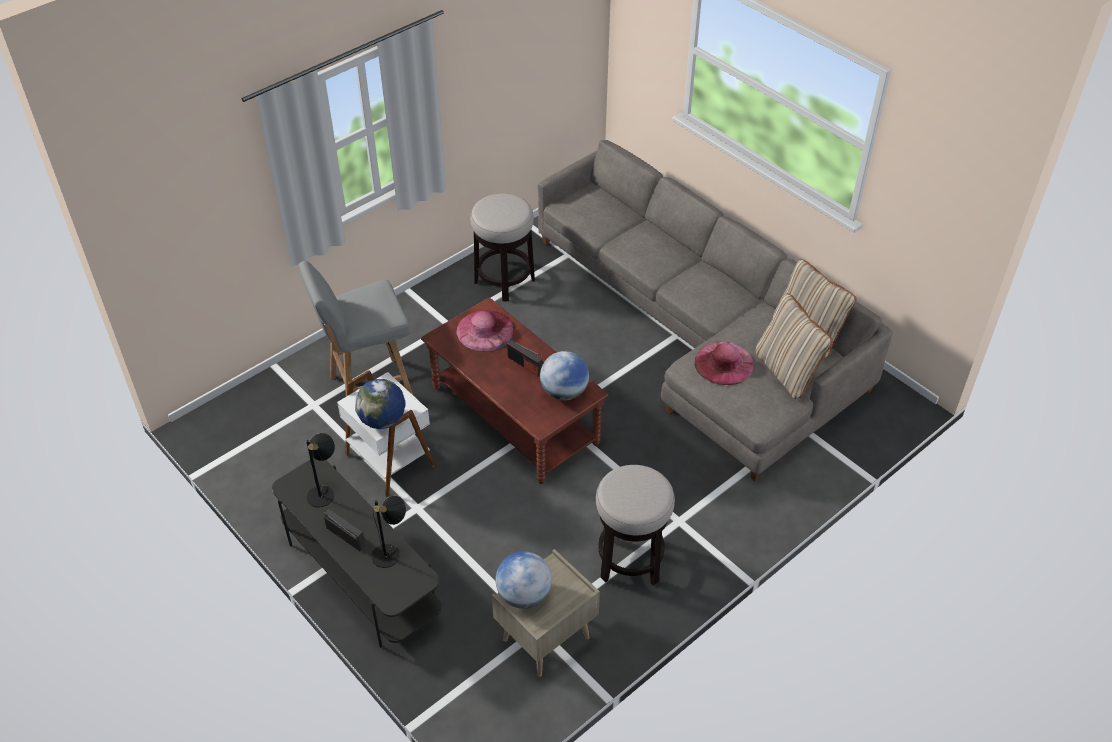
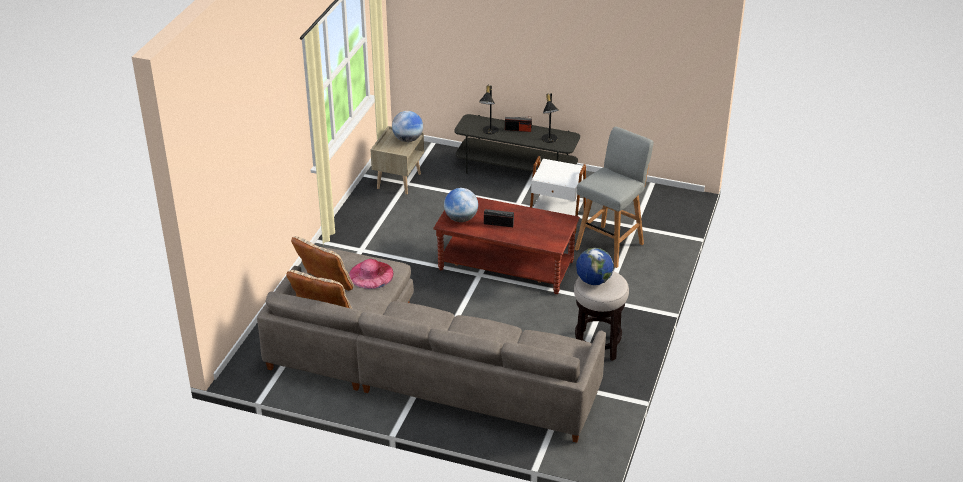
camera: 150 degrees right, 10 degrees down
(382, 420) = (550, 167): globe -> globe (593, 281)
(485, 330) = (543, 233): pink hat -> none
(630, 560) = (377, 224): stool -> none

